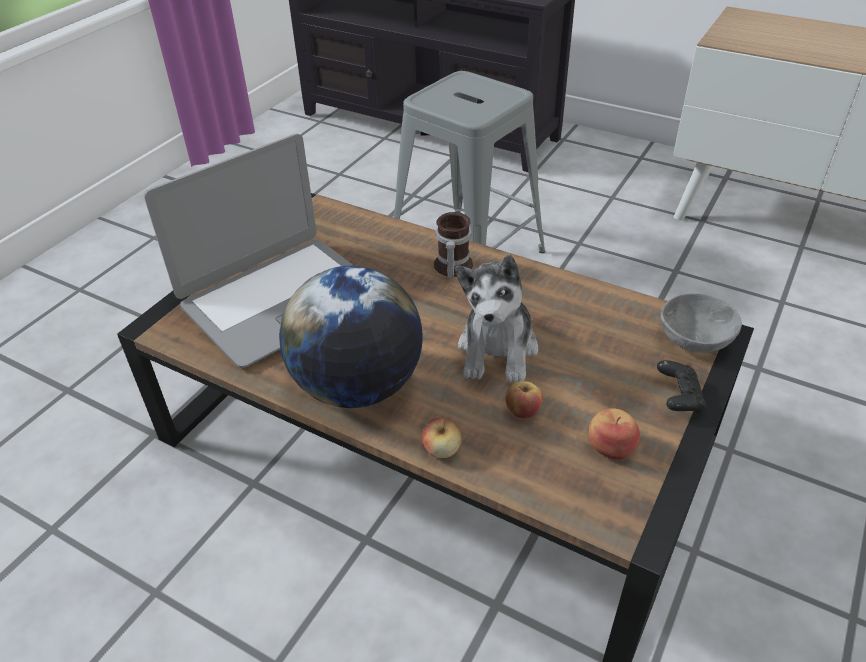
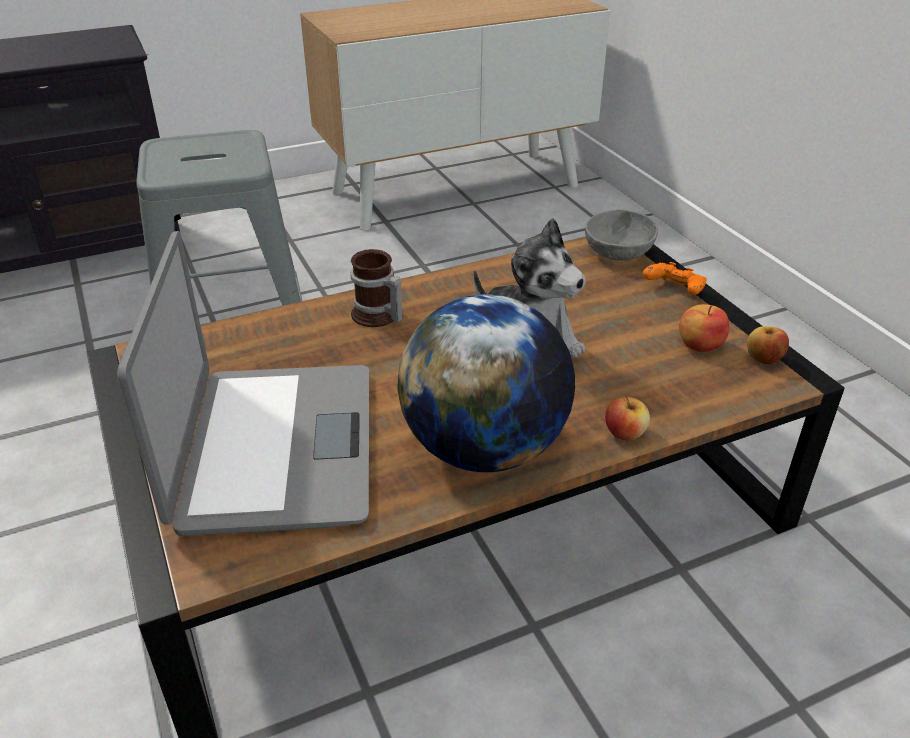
camera: 55 degrees left, 5 degrees down
(522, 411) = (618, 367): apple -> apple (763, 359)
(678, 397) = (674, 290): black game controller -> orange game controller

